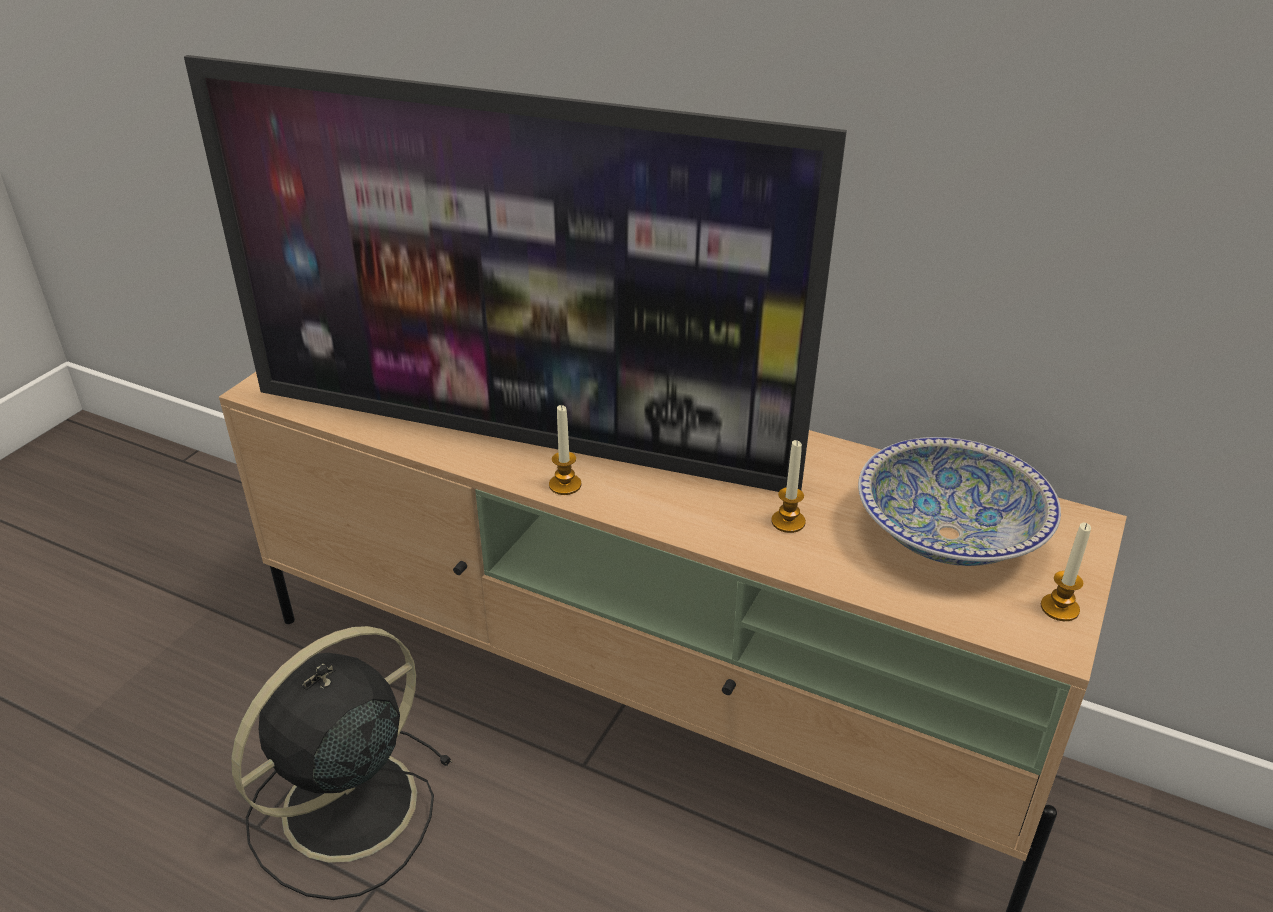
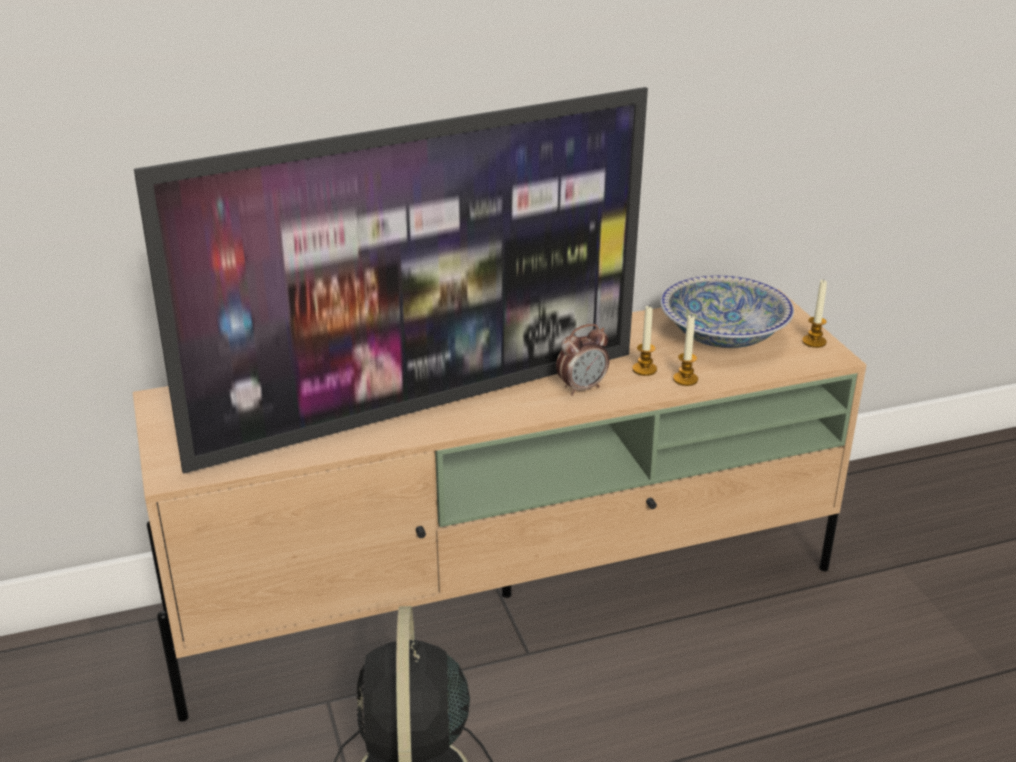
camera: 45 degrees left, 5 degrees down
(565, 485) = (497, 415): candle -> candle (685, 379)
(689, 504) = (582, 388): none -> alarm clock

